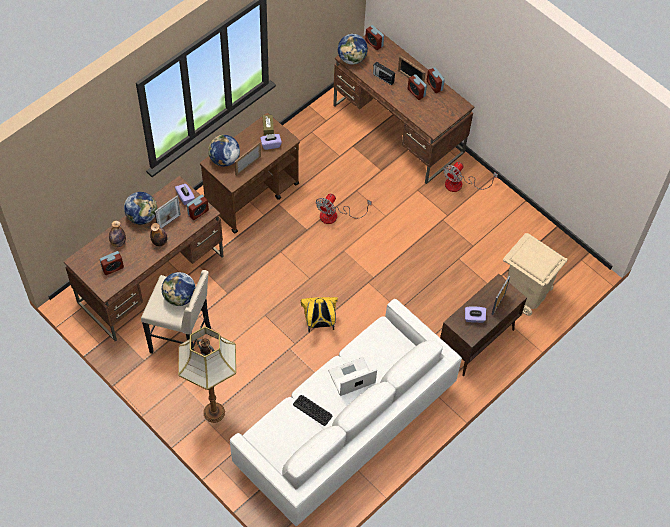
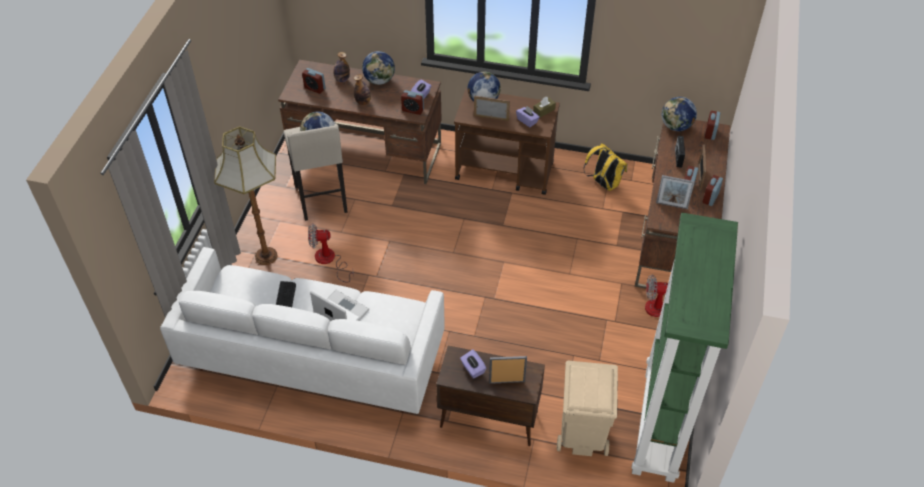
camera: 60 degrees right, 10 degrees down
(169, 222) = (387, 98): picture frame -> picture frame (671, 205)
(319, 323) = (411, 283): yellow backpack -> yellow backpack (603, 183)
(335, 215) = (535, 237): fan -> fan (329, 261)
(547, 244) = (660, 425): none -> green bookcase

